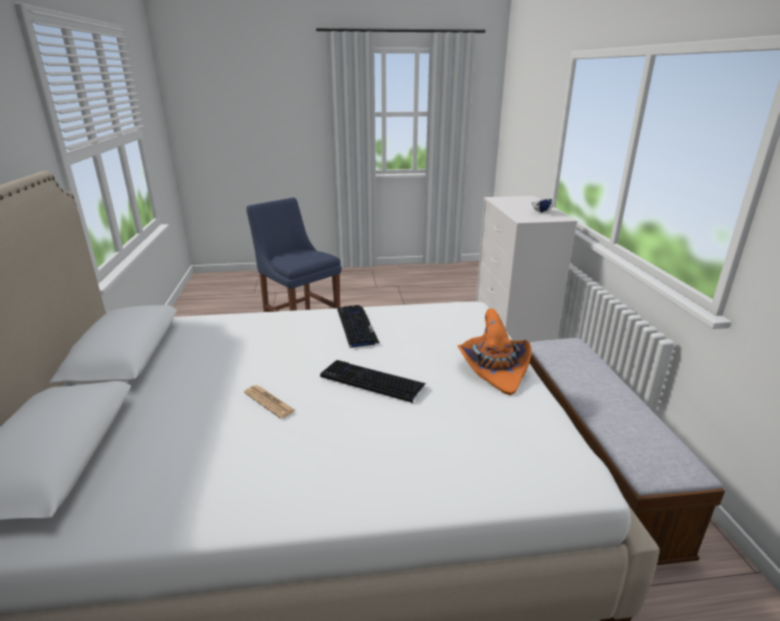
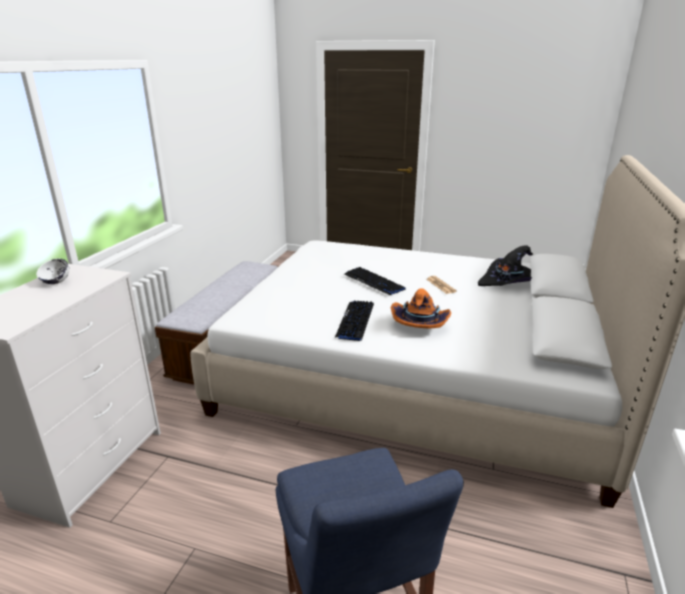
camera: 155 degrees left, 0 degrees up
(149, 444) = (506, 282): none -> black hat
(494, 368) = (293, 275): orange hat -> orange hat (420, 323)

